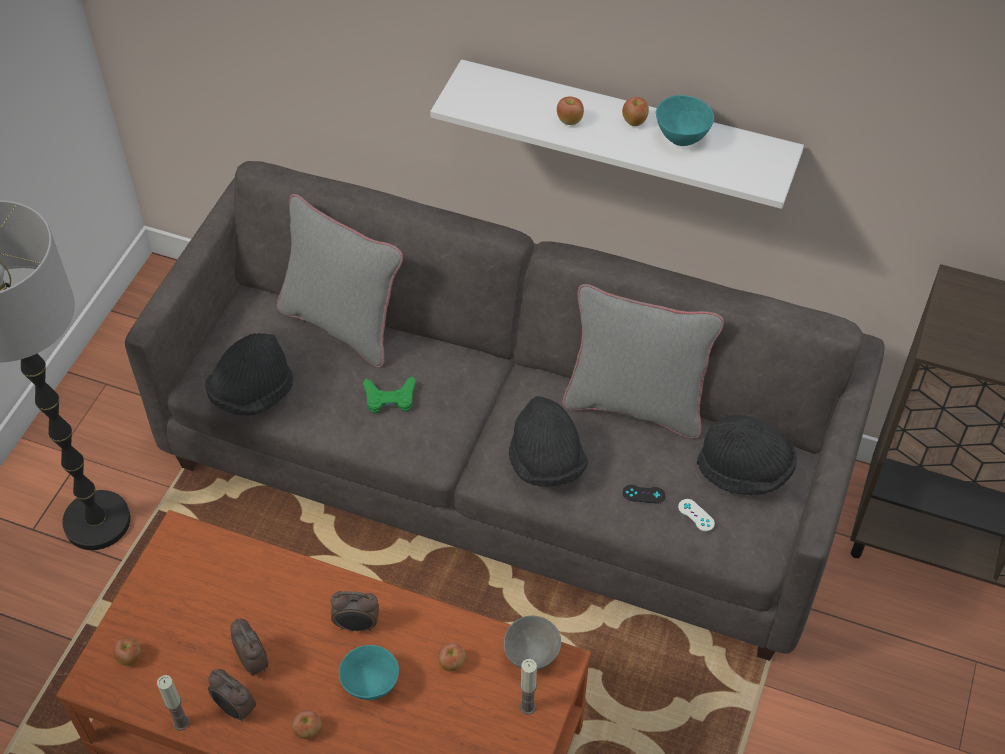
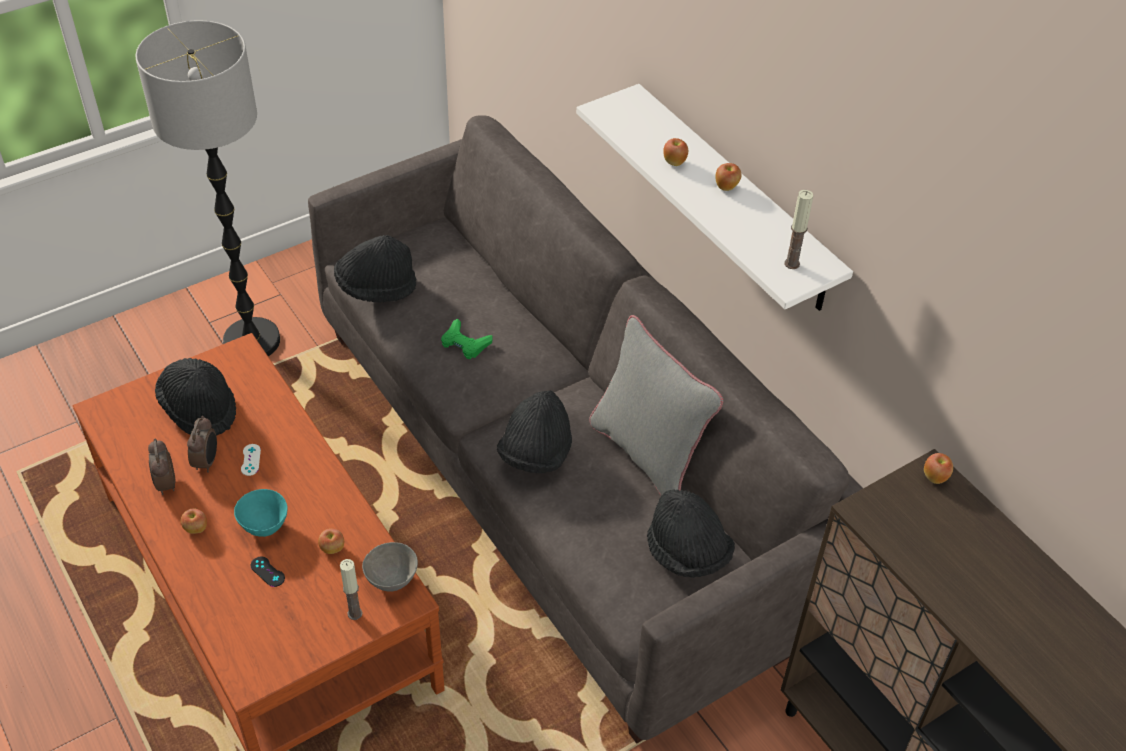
camera: 35 degrees right, 5 degrees down
(130, 658) = (136, 410): apple -> apple (935, 477)
(181, 723) = (125, 470): candle -> candle (792, 263)
(194, 616) = (200, 409): none -> black hat
(342, 325) = (483, 277): grey pillow -> none
(357, 625) = (295, 482): alarm clock -> none
(643, 494) = (588, 520): black game controller -> black game controller (267, 572)
(681, 138) = (751, 216): turquoise bowl -> none
(696, 515) = (614, 561): white game controller -> white game controller (250, 460)

